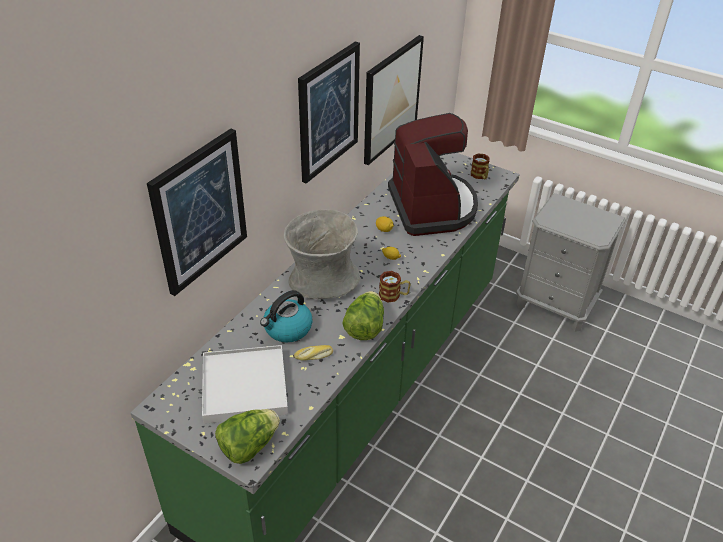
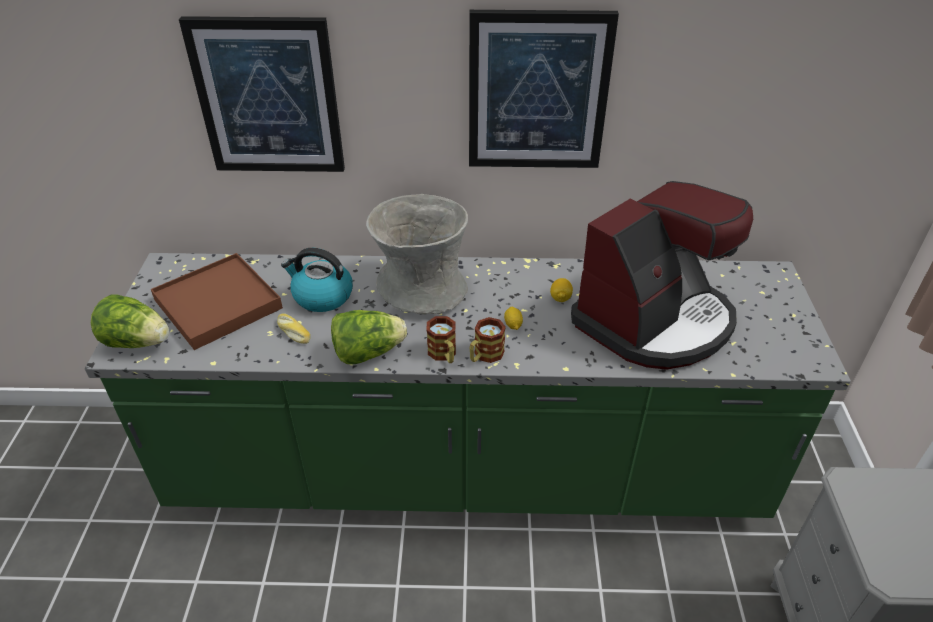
camera: 60 degrees right, 0 degrees up
(245, 387) = (218, 304): white tray -> brown tray
(391, 99) = (709, 148): picture -> none
(480, 176) = (784, 340): mug -> mug (485, 355)

